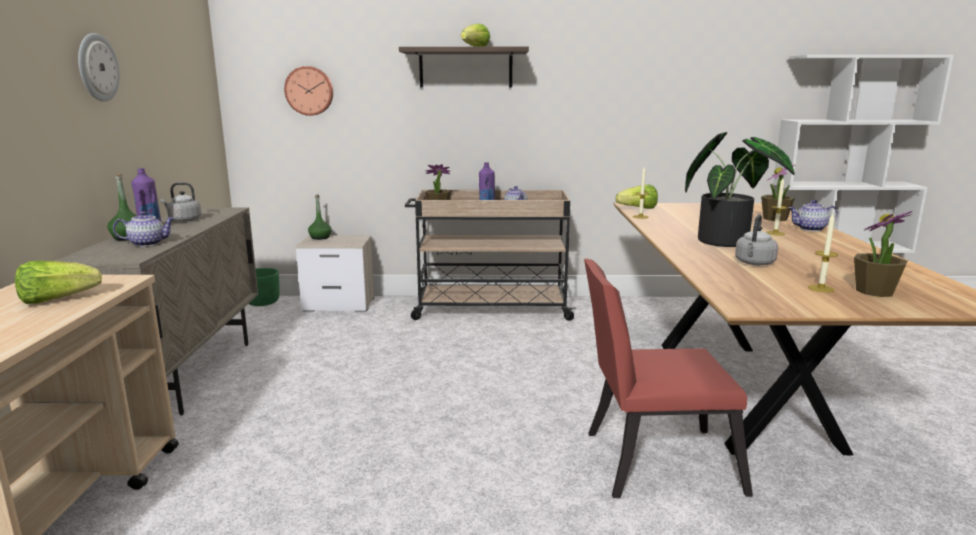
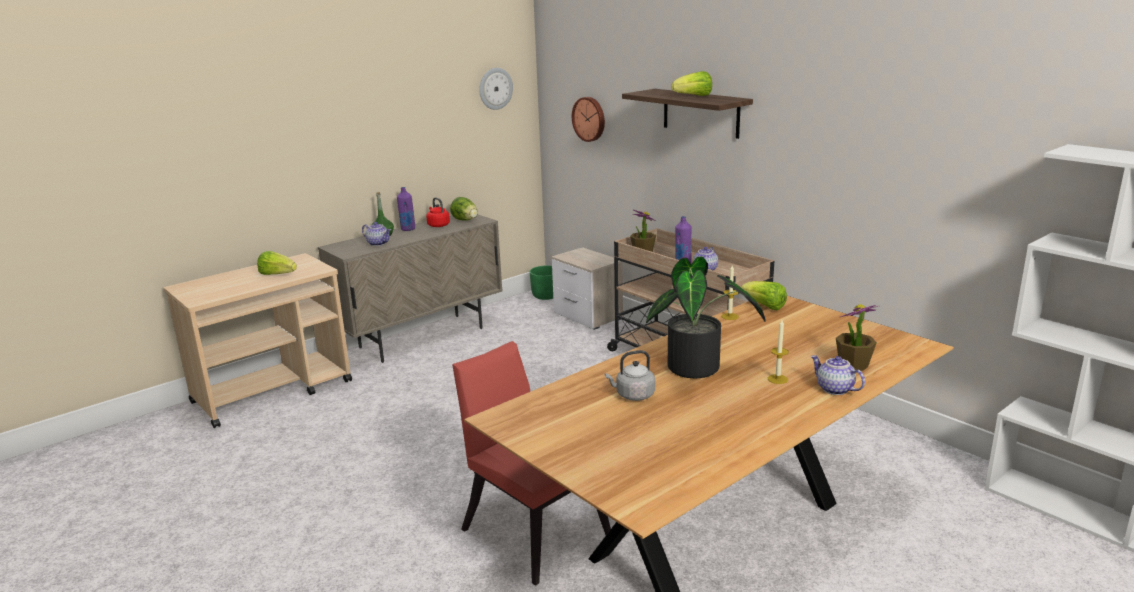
camera: 50 degrees right, 5 degrees up
(97, 67) = (383, 117): wall clock -> wall clock (495, 88)
(183, 220) = (438, 225): grey kettle -> red kettle
(208, 212) = (466, 220): none -> lettuce
(320, 237) = (583, 252): green bottle -> none
(821, 288) = (591, 434): candle -> none
(874, 291) = (616, 455): potted plant -> none

